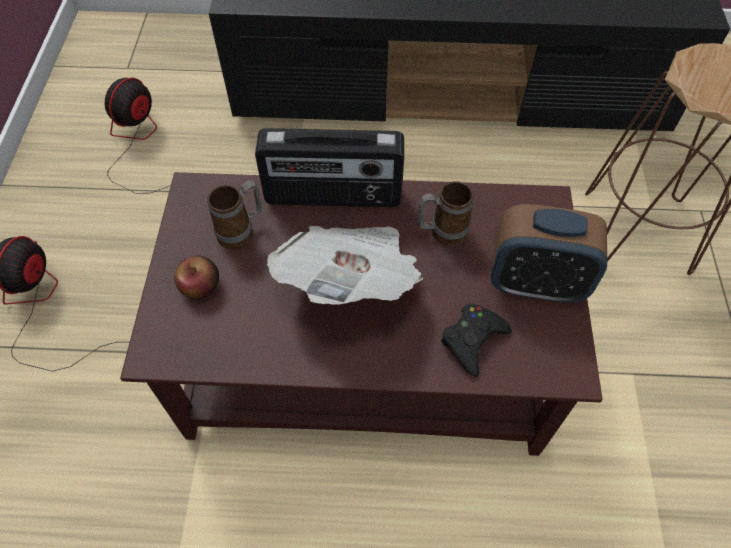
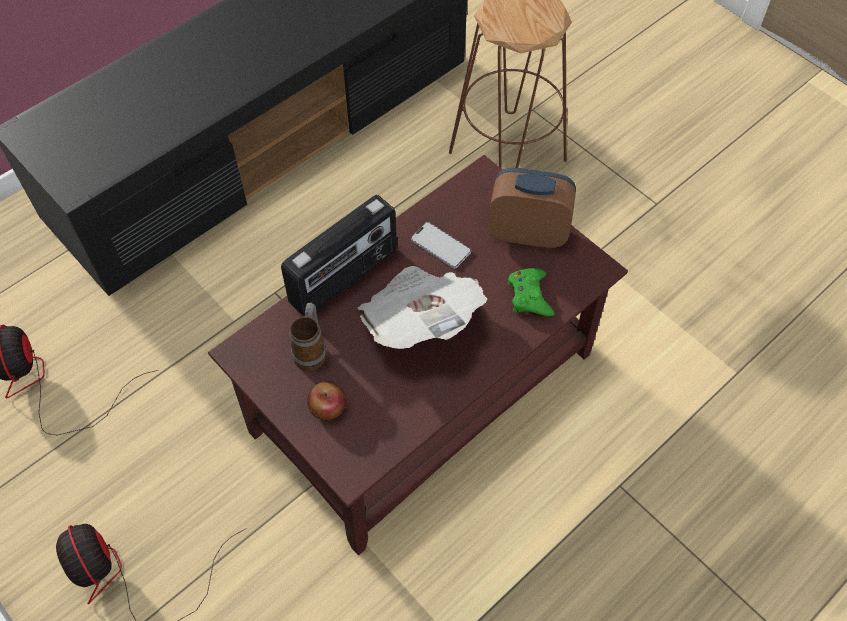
camera: 45 degrees left, 0 degrees up
(441, 233) = (440, 246): mug -> phone
(473, 340) = (529, 296): black game controller -> green game controller
(535, 283) = (528, 233): alarm clock -> alarm clock turned 135 degrees counterclockwise

